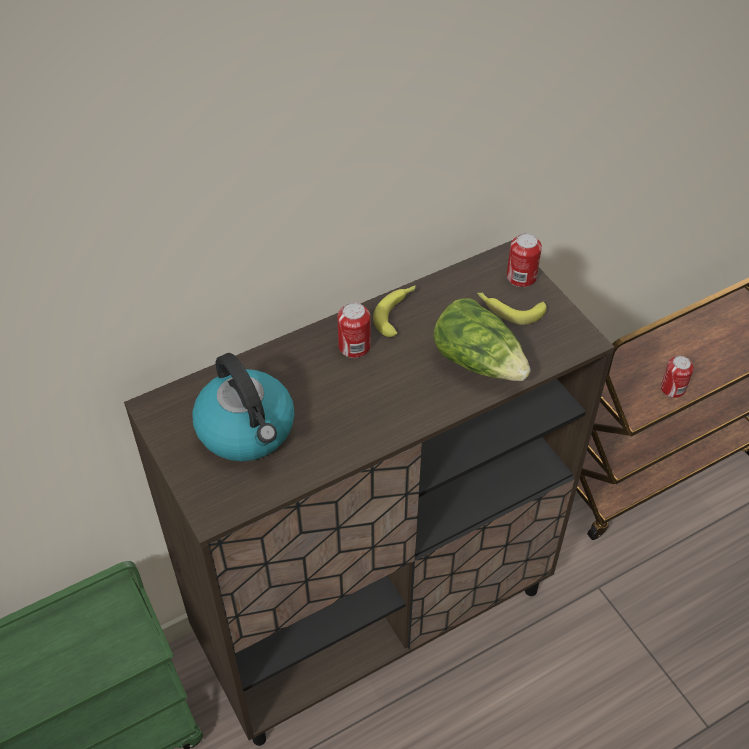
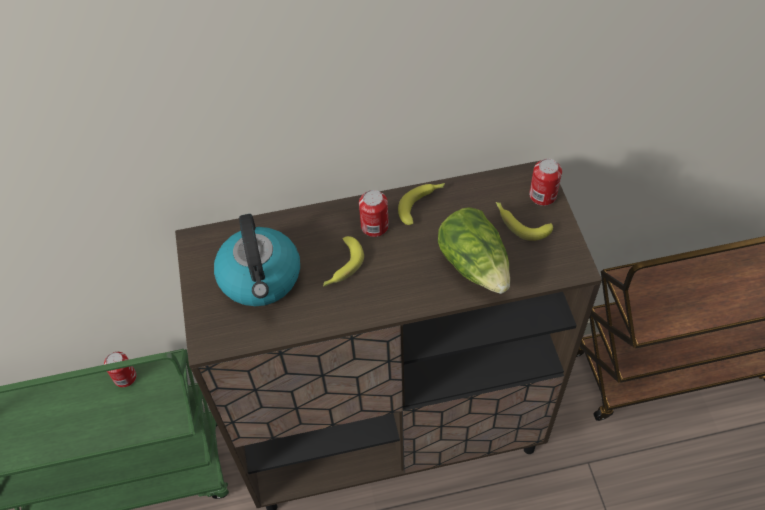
camera: 20 degrees right, 5 degrees up
(334, 397) = (341, 267): none -> banana
(672, 389) = (688, 315): can -> can (125, 377)

